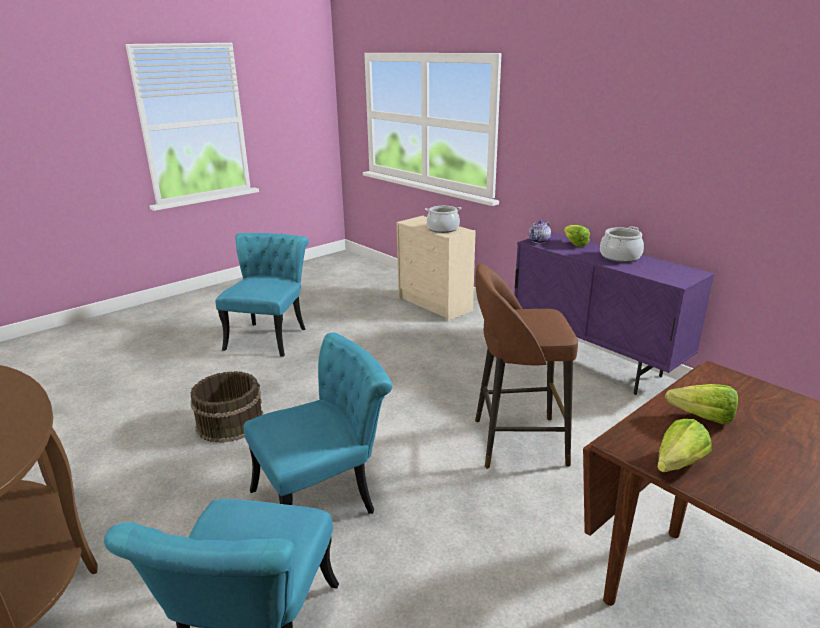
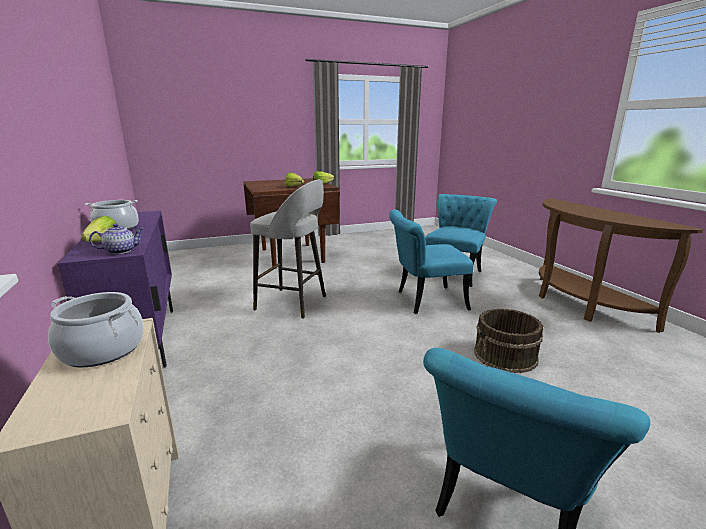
camera: 160 degrees left, 5 degrees down
(516, 442) = (293, 303): brown stool -> grey stool

